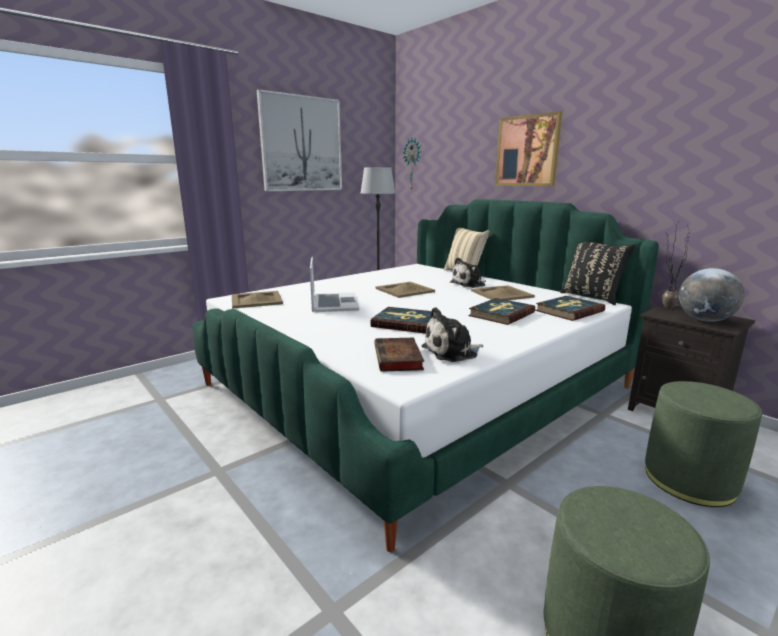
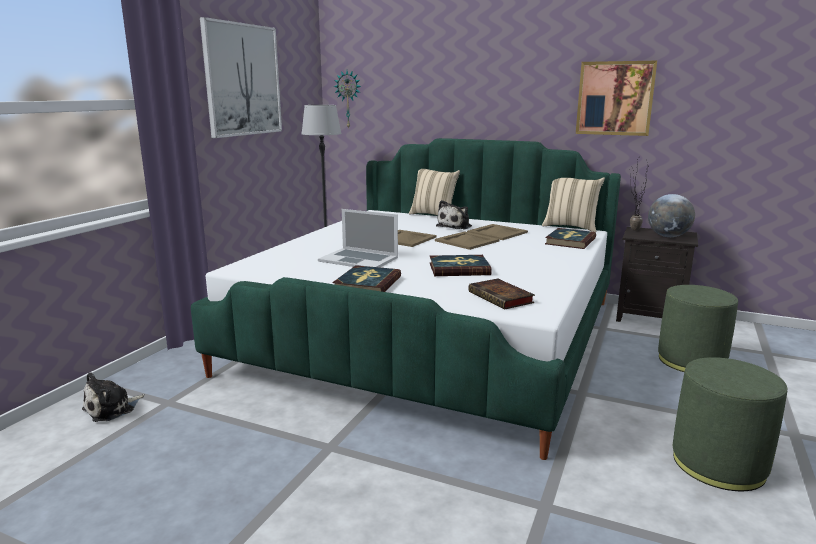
camera: 25 degrees left, 0 degrees up
(256, 300) = (269, 267): beige tray -> beige tray (466, 241)
(334, 303) = (358, 259): laptop -> laptop turned 150 degrees clockwise
(452, 352) = (533, 286): plush toy -> plush toy (112, 409)
(501, 314) = (523, 250): book -> book (367, 284)
(527, 151) = (489, 91): picture -> picture (615, 98)
(592, 297) = (571, 227): black pillow -> beige pillow

